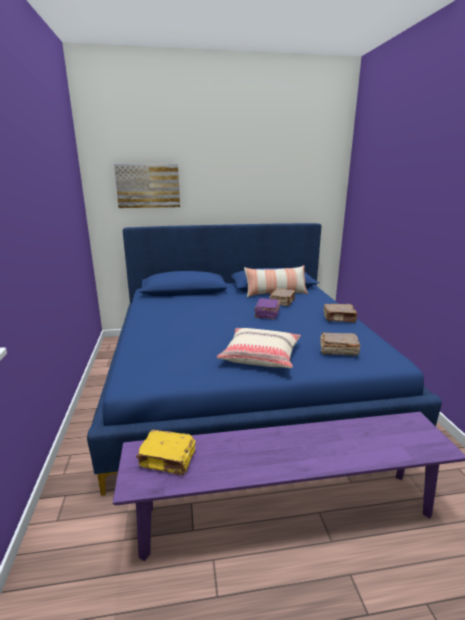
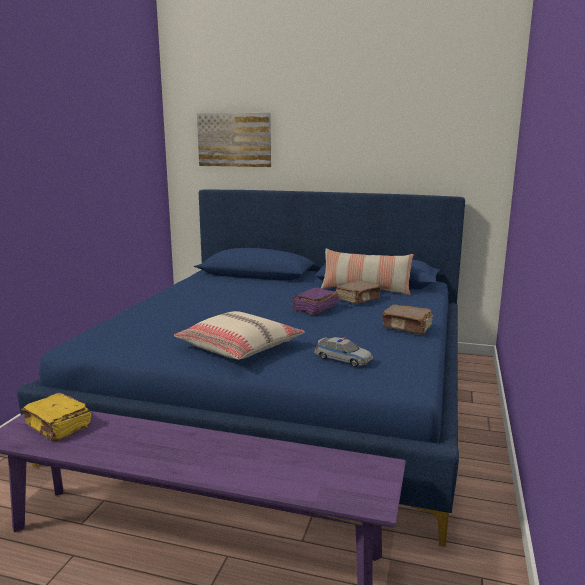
camera: 25 degrees right, 5 degrees down
(337, 350) = (343, 359): brown book -> toy car

